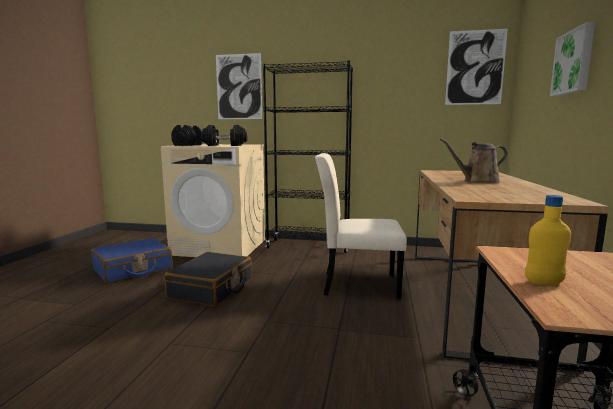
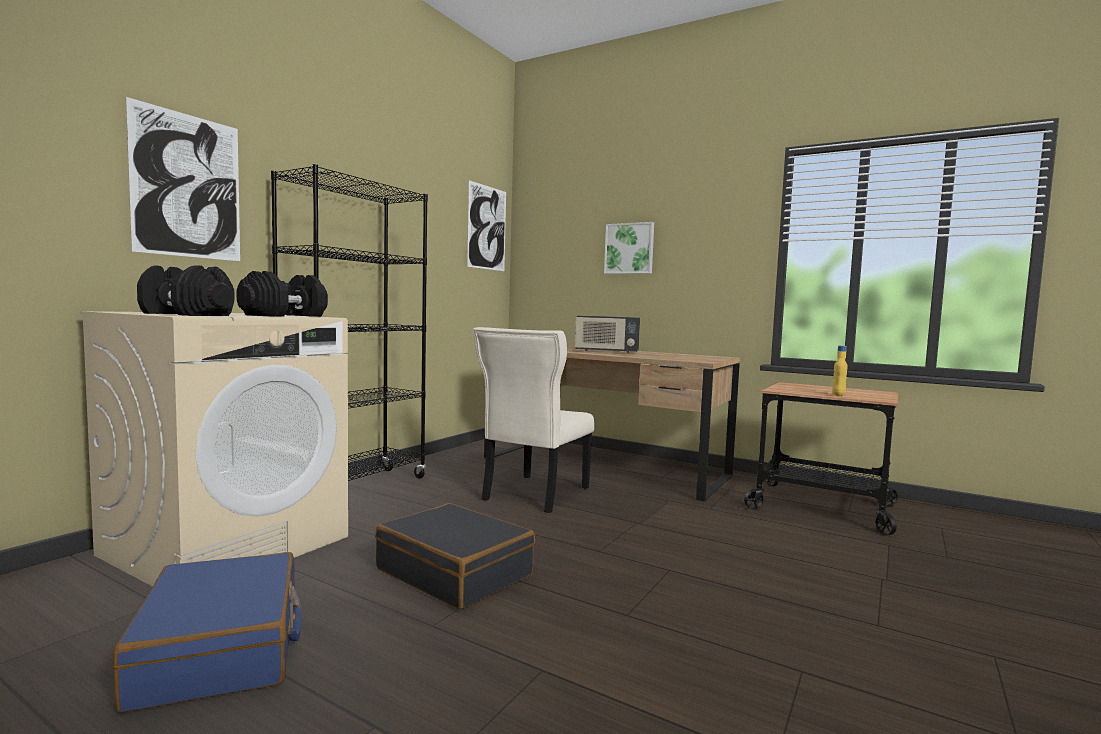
camera: 70 degrees left, 5 degrees down
(477, 181) = (606, 351): brown watering can -> radio

